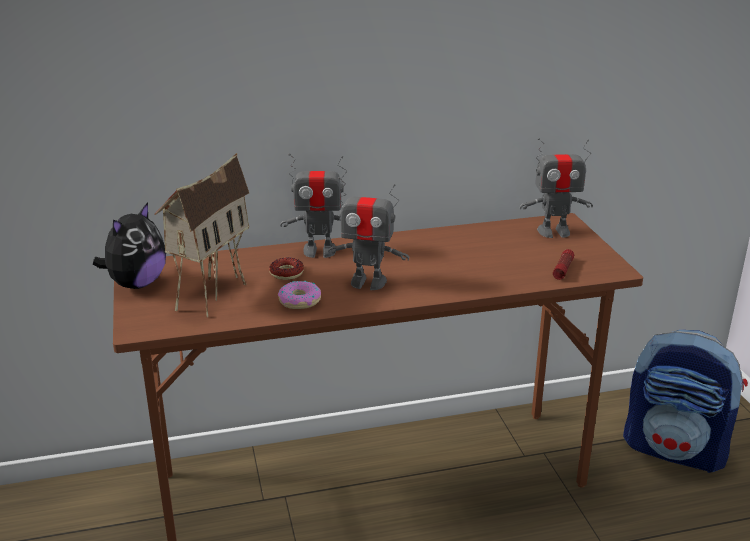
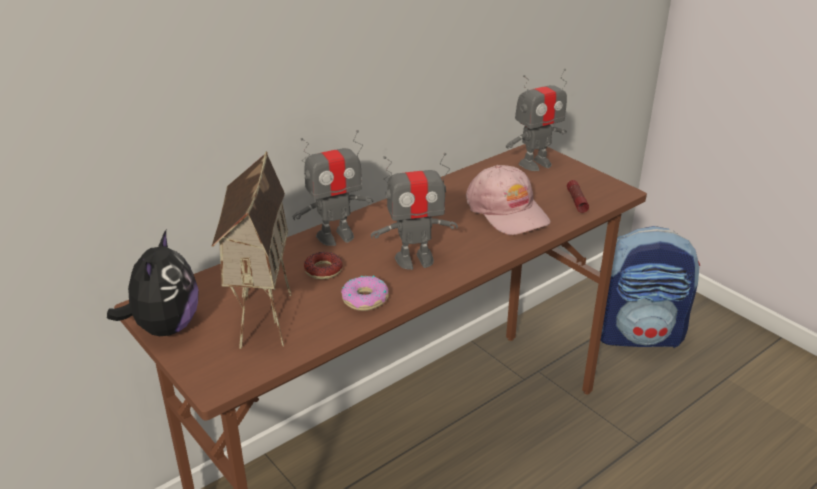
camera: 25 degrees left, 5 degrees up
(487, 263) = (507, 211): none -> pink cap

